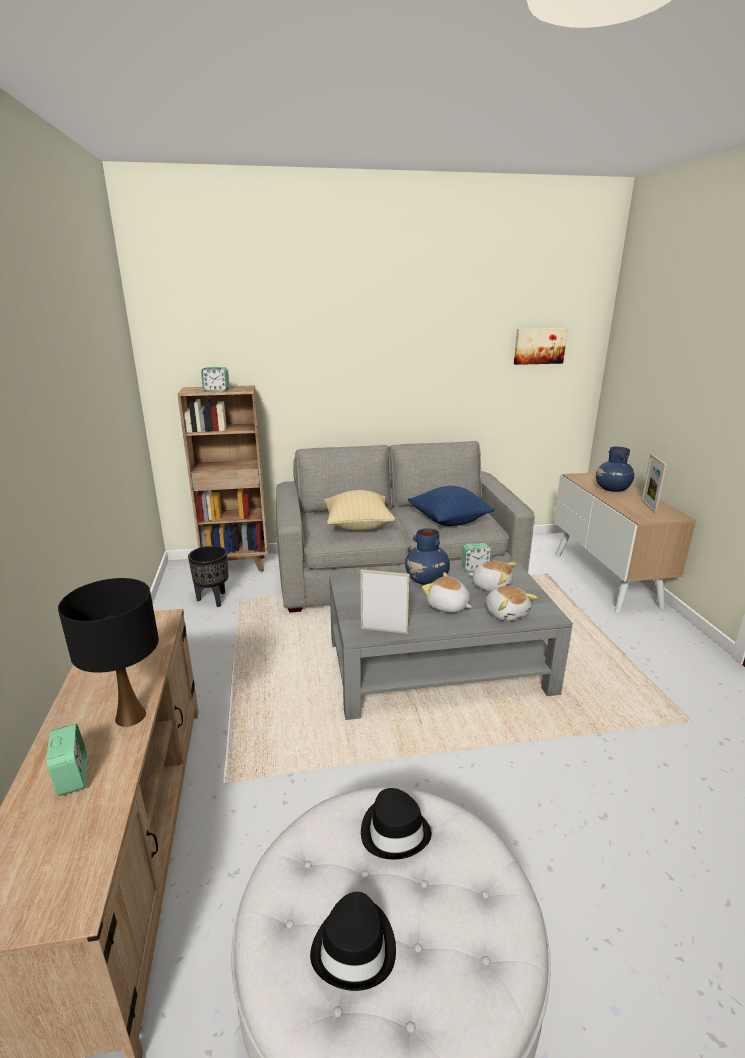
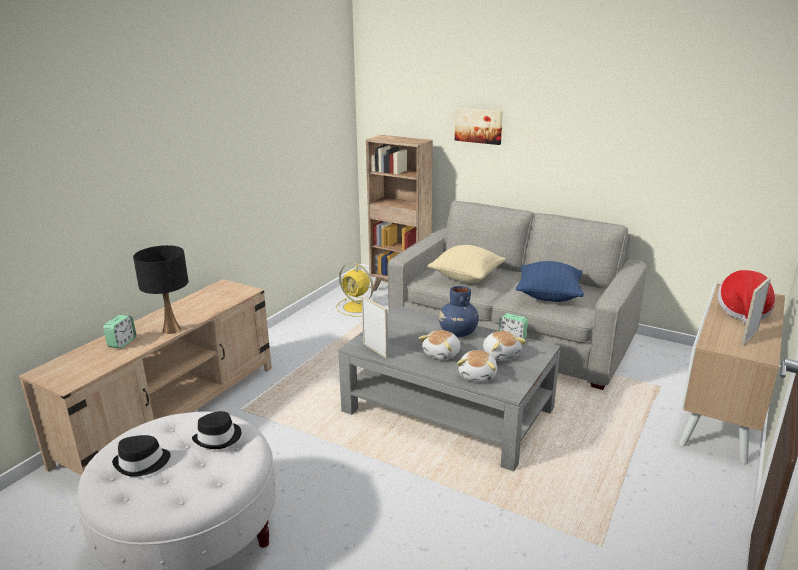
camera: 40 degrees right, 0 degrees up
(213, 599) = (358, 307): black planter -> yellow fan
(216, 390) = (396, 140): alarm clock -> none
(447, 606) = (442, 354): plush toy -> plush toy turned 135 degrees counterclockwise
(539, 346) = (726, 133): picture -> picture (479, 125)
(612, 489) = (742, 312): blue vase -> hat

